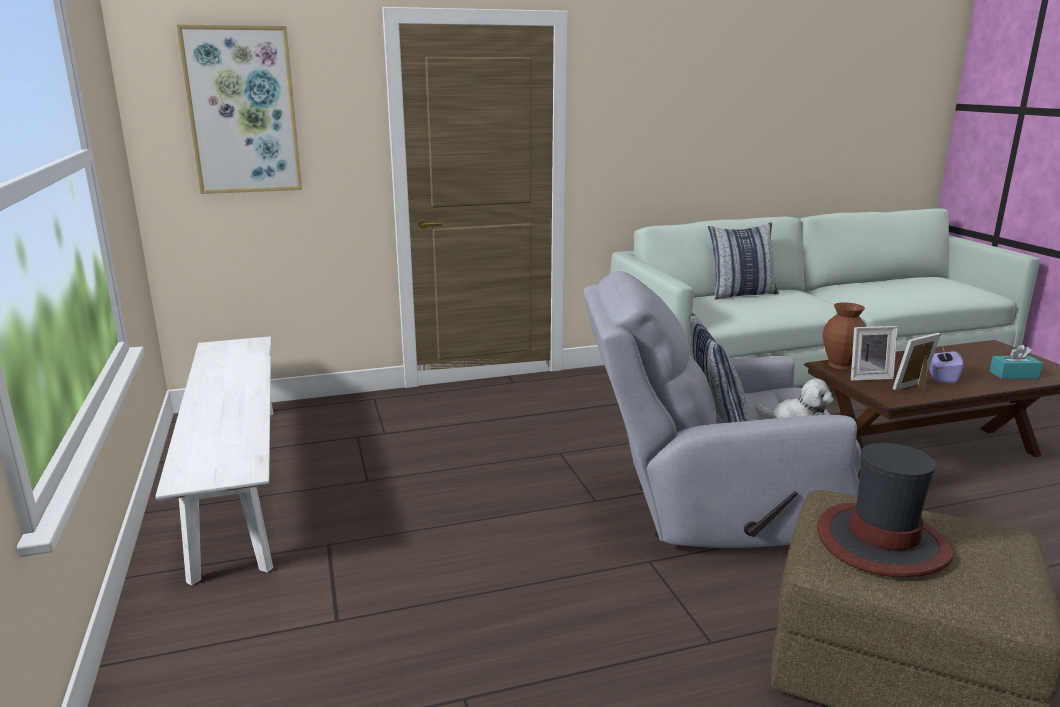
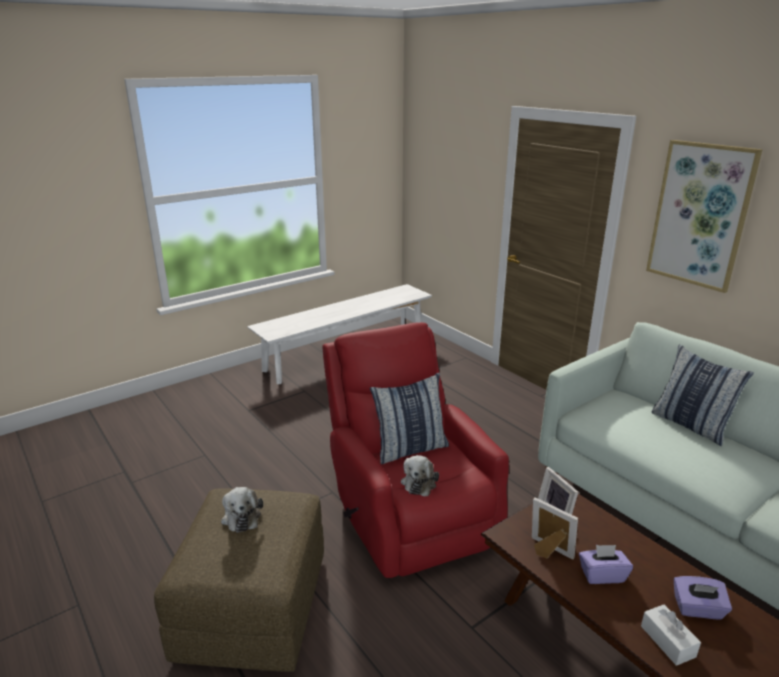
camera: 70 degrees right, 5 degrees up
(242, 111) = (442, 163): picture -> picture (700, 215)
(708, 509) = (409, 510): grey armchair -> red armchair
(841, 365) = (575, 505): brown vase -> none
(882, 542) = (241, 516): hat -> plush toy
(973, 358) = (698, 609): none -> purple tissue box
(1013, 375) = (667, 641): turquoise tissue box -> white tissue box

